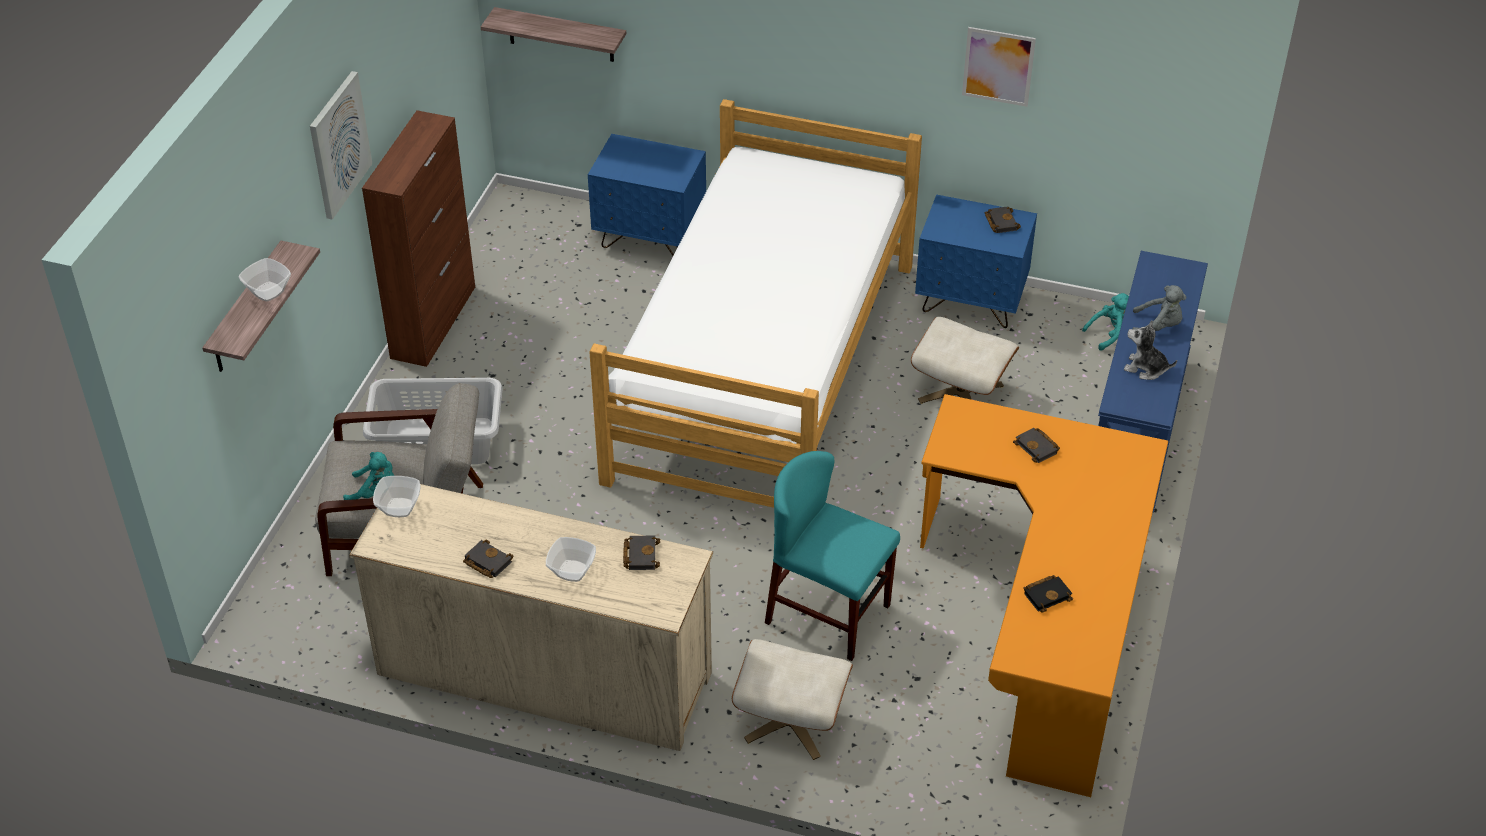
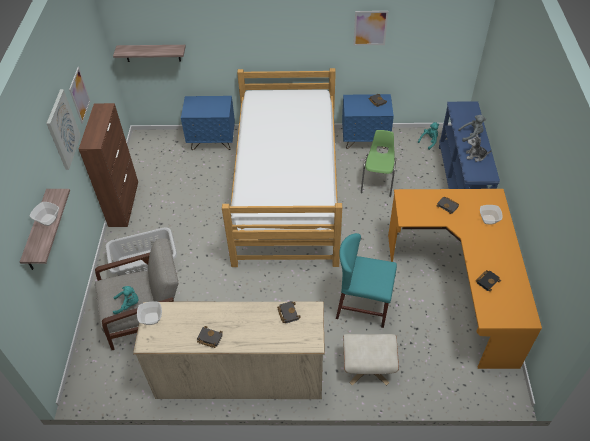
camera: 15 degrees left, 5 degrees up
(389, 89) = (79, 95): none -> picture
(571, 571) = (255, 332): bowl -> bowl (488, 220)
(961, 392) = (378, 182): beige ottoman -> green chair

